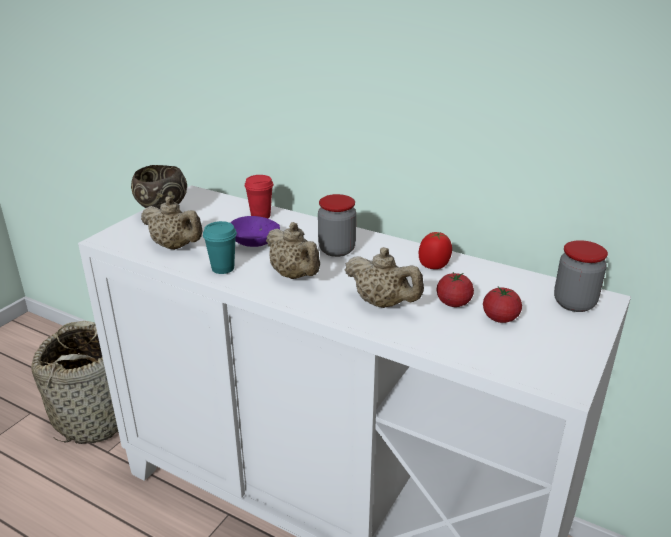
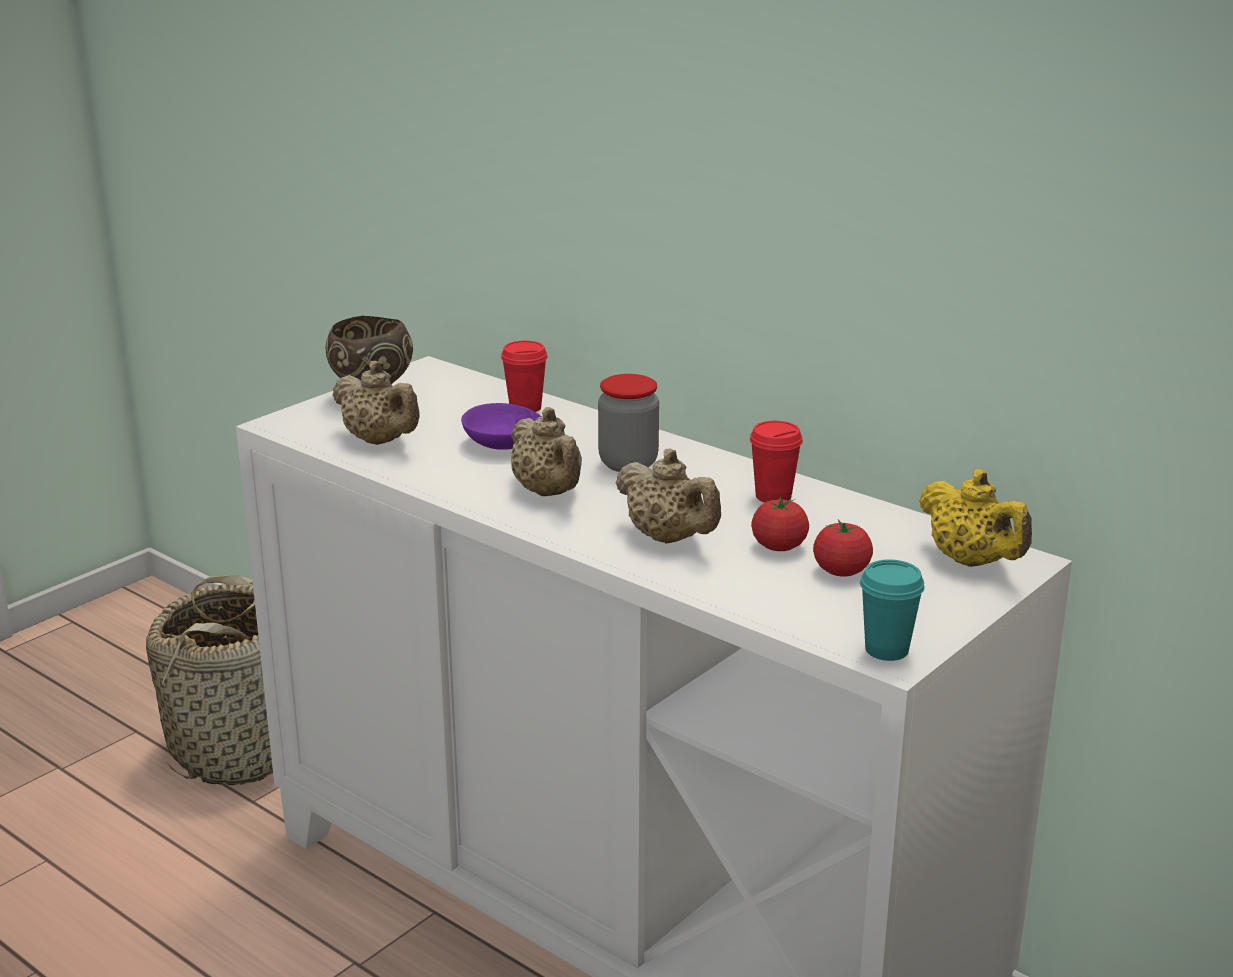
camera: 10 degrees right, 5 degrees down
(223, 268) = (443, 475): turquoise cup -> turquoise cup (886, 650)
(434, 266) = (773, 496): tomato -> red cup
(574, 303) = (971, 562): jar -> yellow teapot

